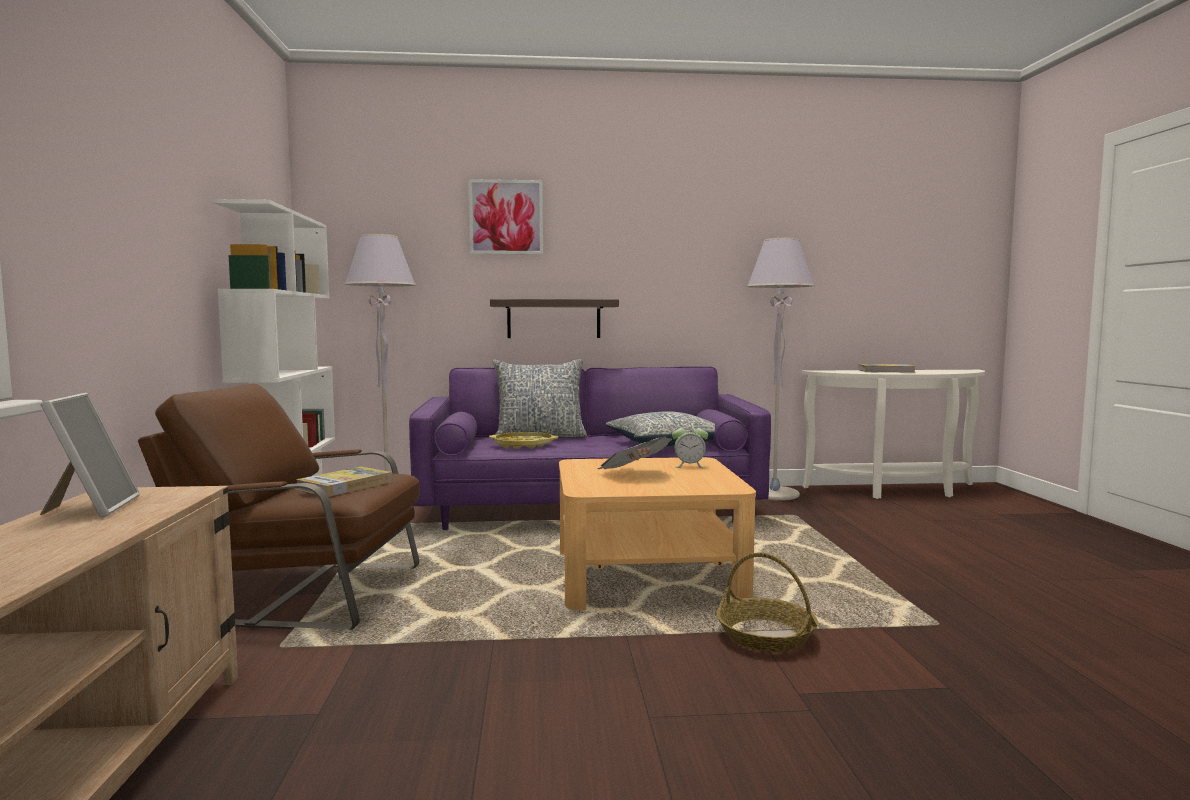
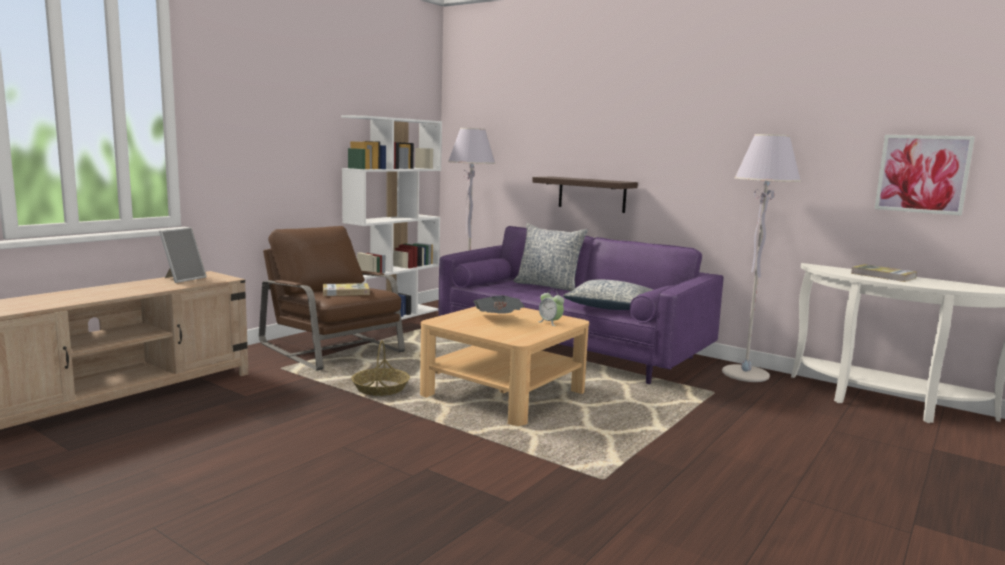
camera: 40 degrees right, 5 degrees up
(506, 217) = (564, 112): picture -> picture (922, 174)
(523, 445) = (515, 289): yellow tray -> none
(766, 636) = (482, 442): basket -> basket (381, 389)

